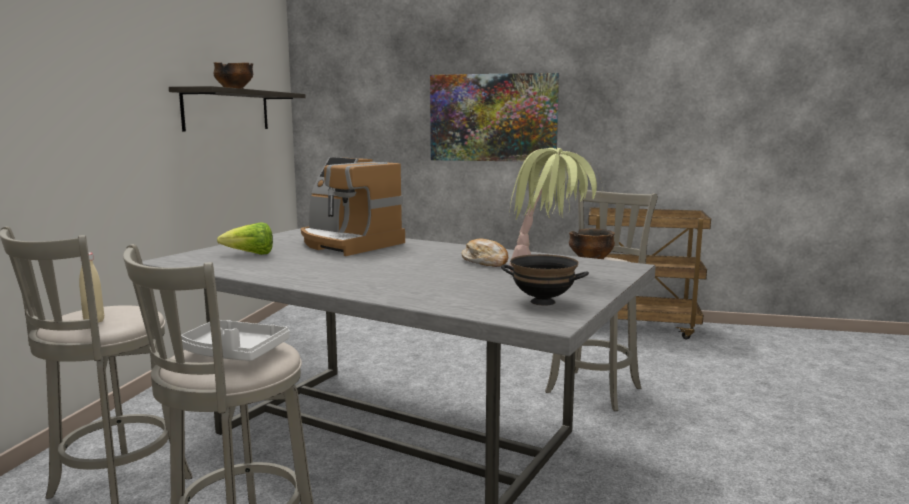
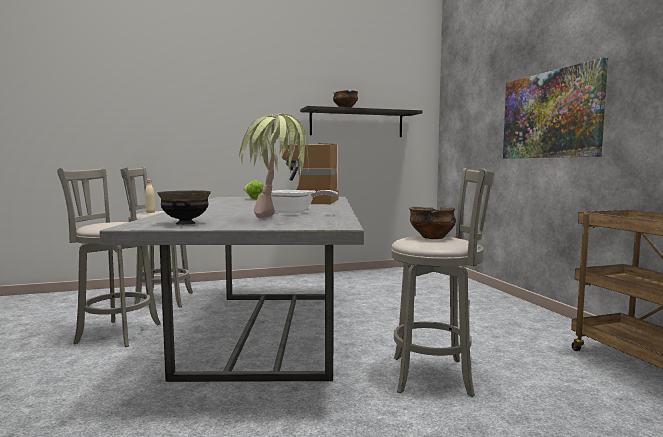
camera: 60 degrees right, 5 degrees down
(233, 353) = (110, 224): grey tray -> none
(486, 262) = (295, 213): bread -> frying pan

